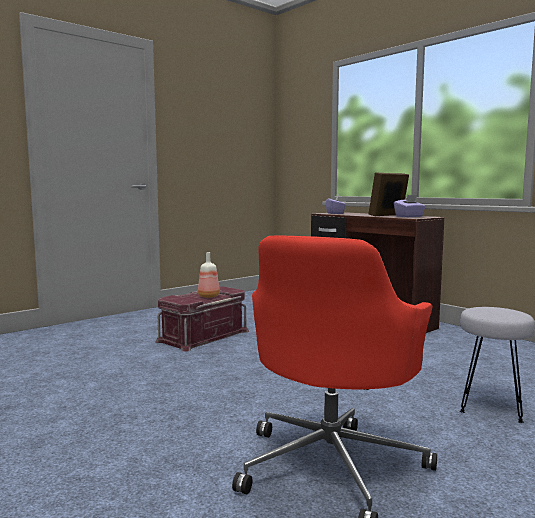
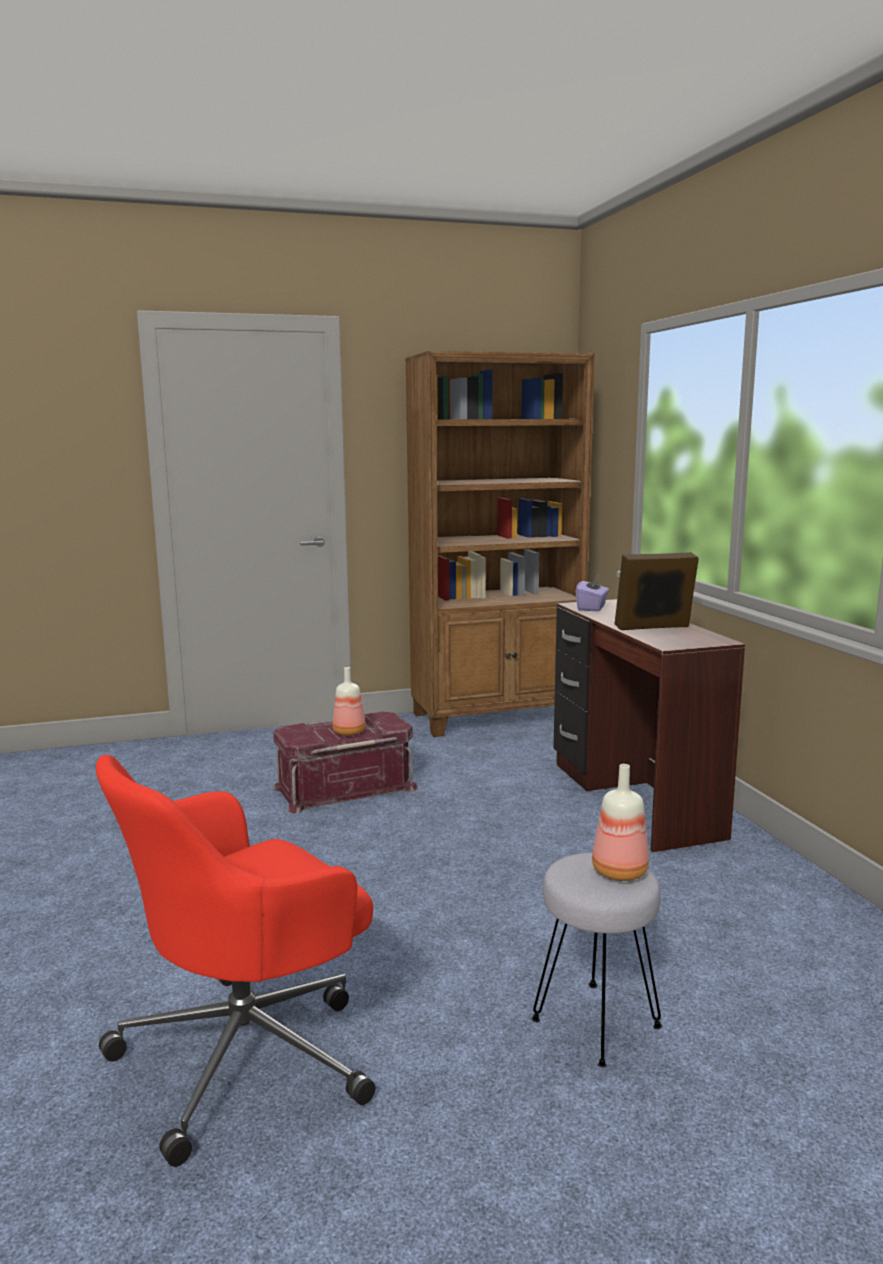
camera: 25 degrees right, 5 degrees up
(249, 297) = (497, 717): none -> brown bookcase
(409, 216) = (675, 638): purple tissue box -> none
(504, 310) = (619, 873): none -> bottle

